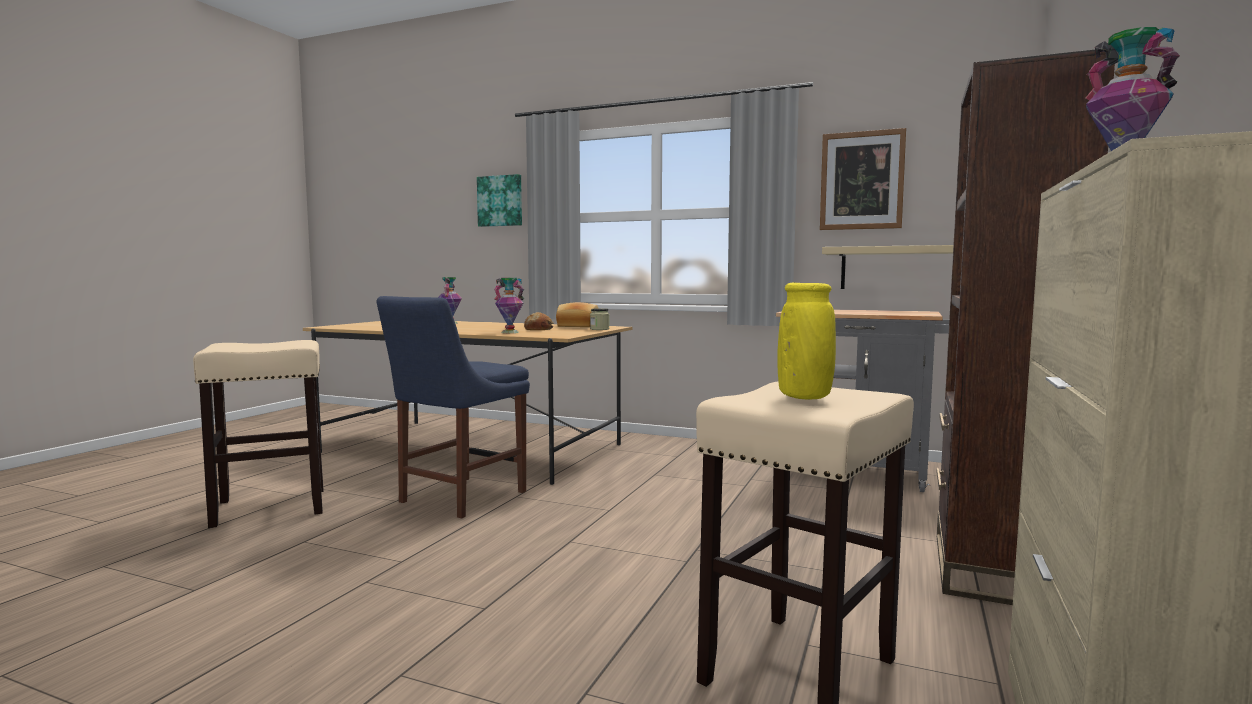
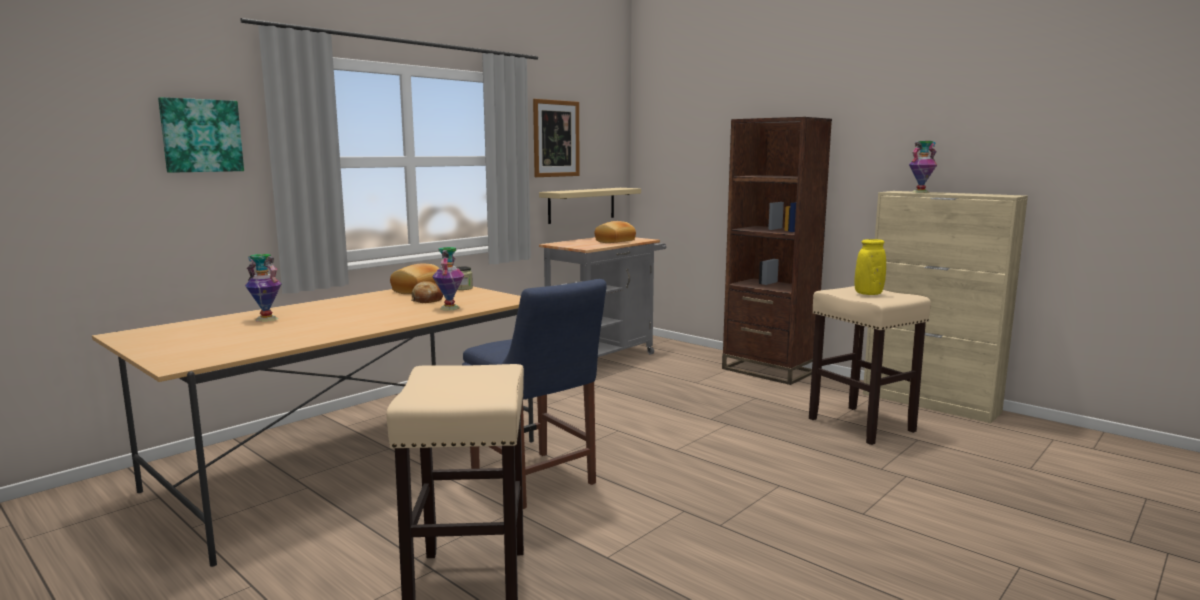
camera: 70 degrees left, 5 degrees up
(873, 312) = (615, 241): none -> bread

